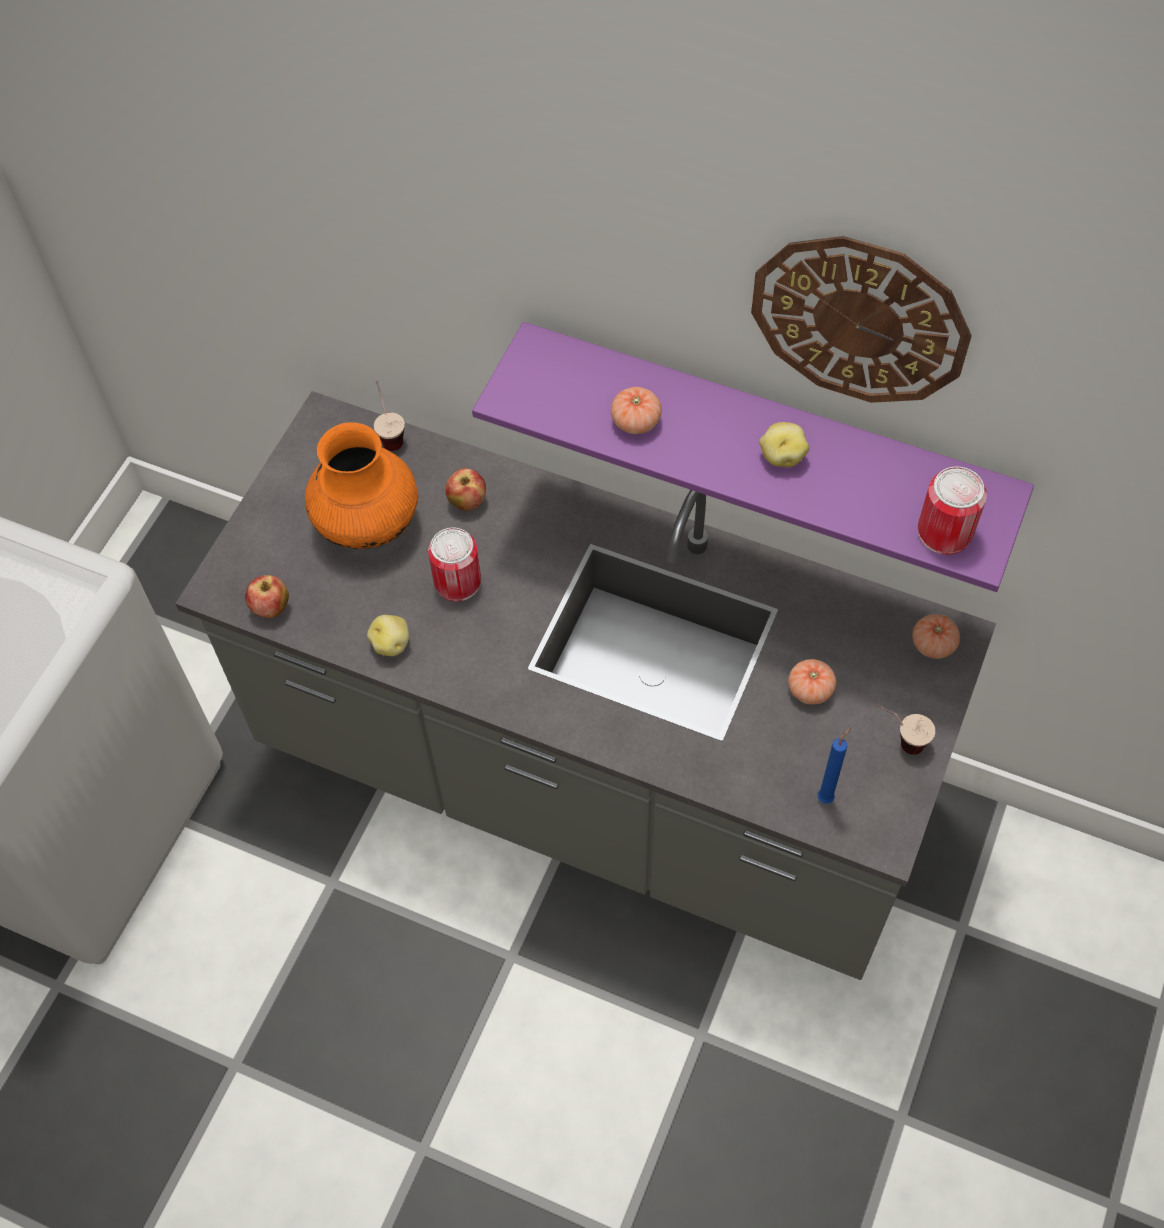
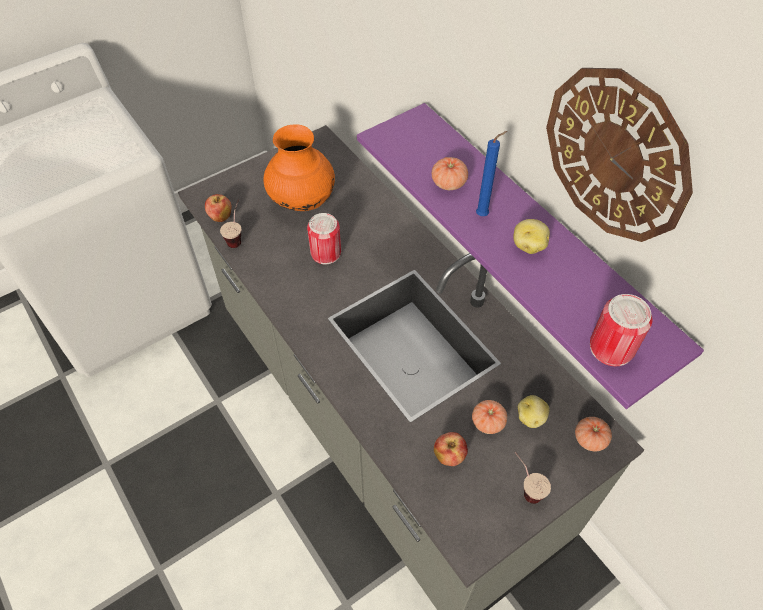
camera: 30 degrees right, 5 degrees down
(389, 433) = (349, 162): cup -> cup (237, 236)
(391, 643) = (265, 266): potato -> potato (531, 417)
(467, 501) = (363, 214): apple -> apple (449, 456)
(827, 796) = (452, 495): blue candle -> blue candle (484, 215)

